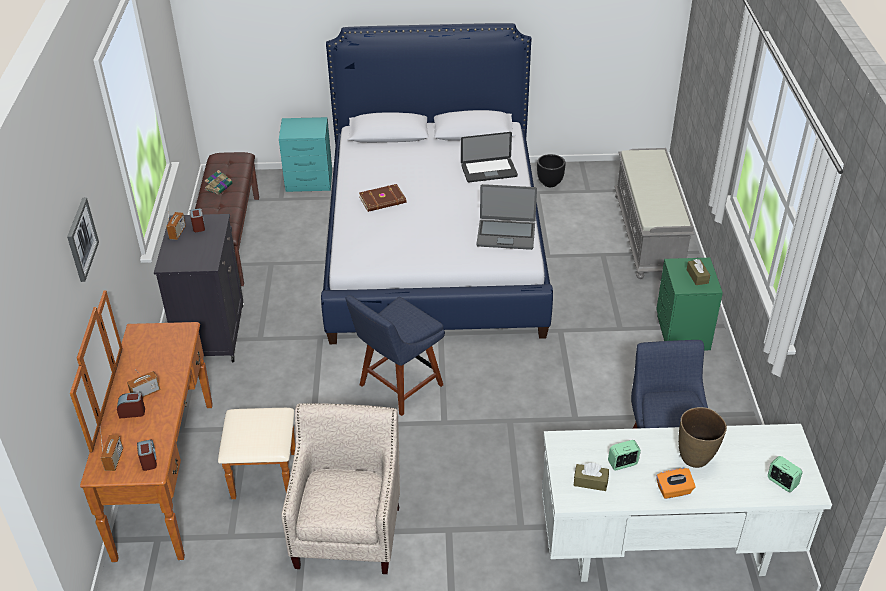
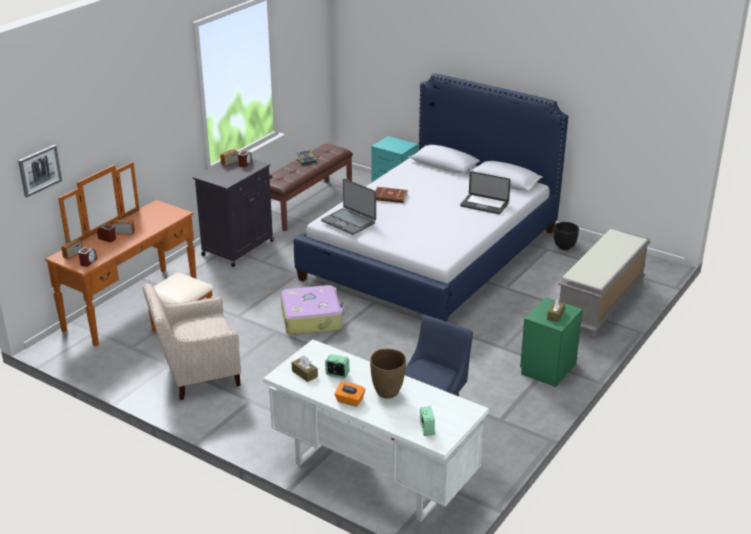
camera: 35 degrees right, 10 degrees down
(81, 239) = (121, 119): picture -> picture (39, 170)
(349, 529) = (196, 374): beige armchair -> beige armchair turned 150 degrees counterclockwise
(398, 387) = (312, 318): blue chair -> suitcase
(506, 234) = (446, 242): laptop -> laptop (349, 222)

